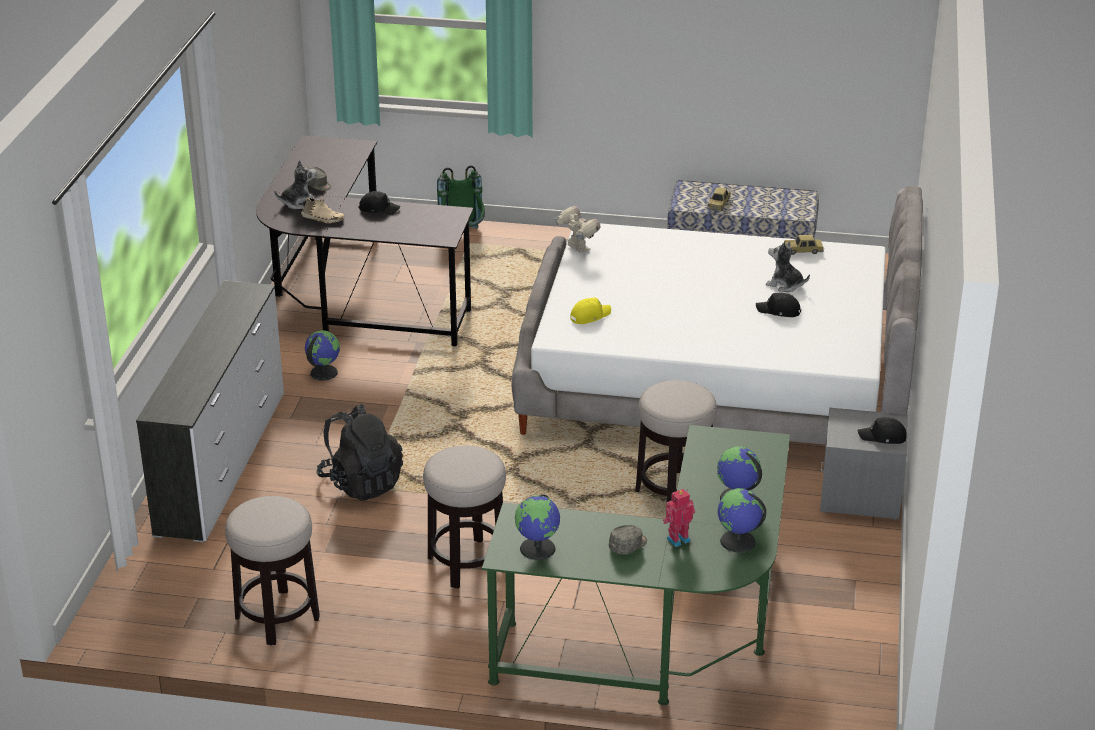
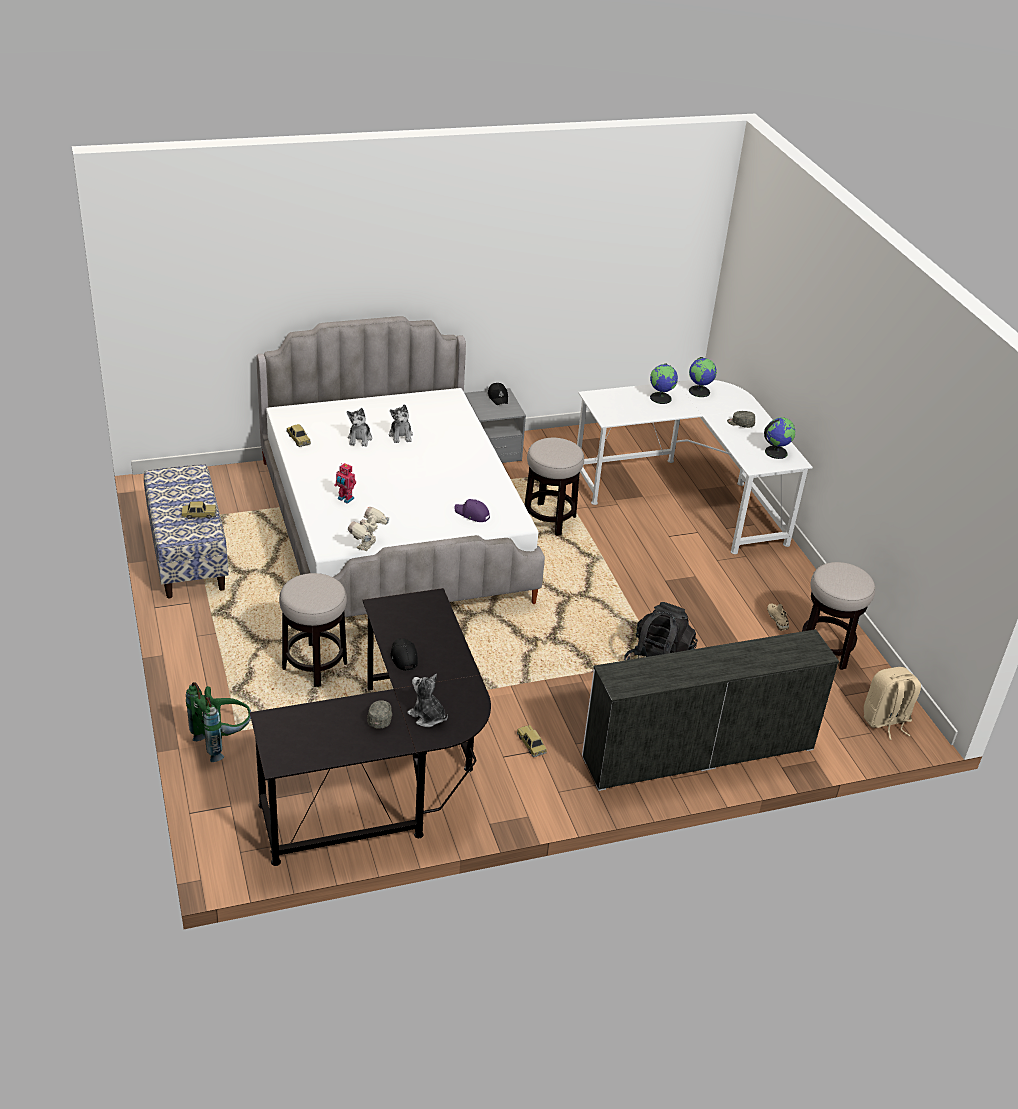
camera: 120 degrees left, 5 degrees up
(135, 609) = (885, 721): none -> beige backpack
(322, 219) = (449, 686): beige shoe -> beige shoe (778, 620)
(323, 372) = (531, 744): globe -> toy car
(467, 563) = (697, 586): stool -> stool (314, 665)
(589, 316) = (472, 514): yellow cap -> purple cap
(664, 634) = (687, 495): green desk -> white desk
(677, 539) = (717, 410): toy robot -> toy robot (345, 499)
(779, 311) = (401, 435): black cap -> plush toy

